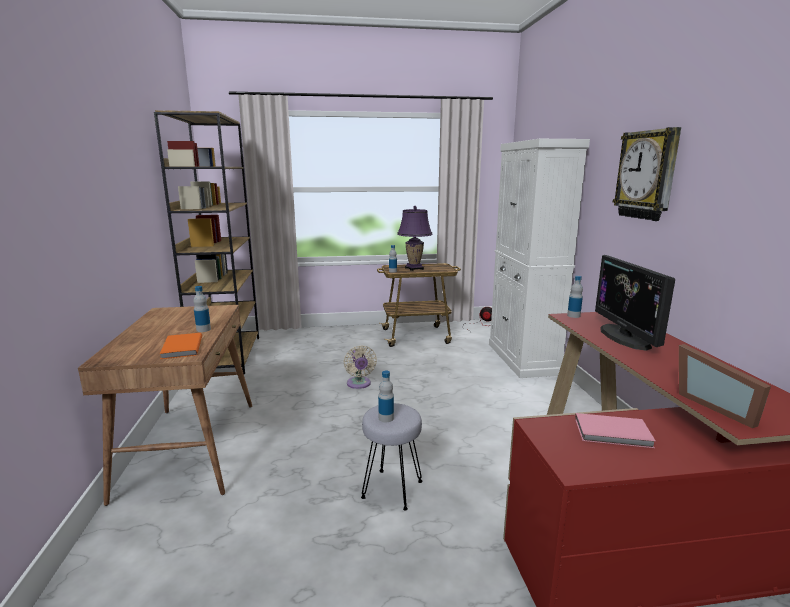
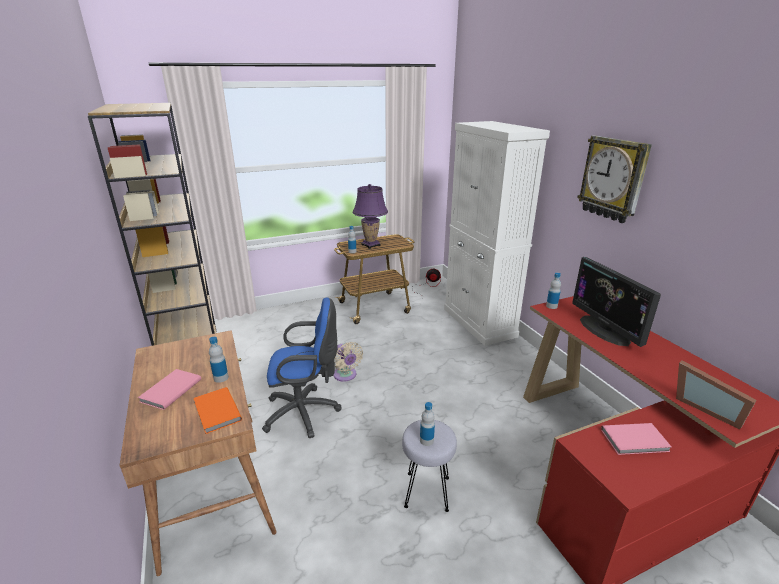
camera: 15 degrees left, 10 degrees up
(155, 332) = (169, 390): none -> pink book
(304, 407) = (305, 412): none -> blue office chair

